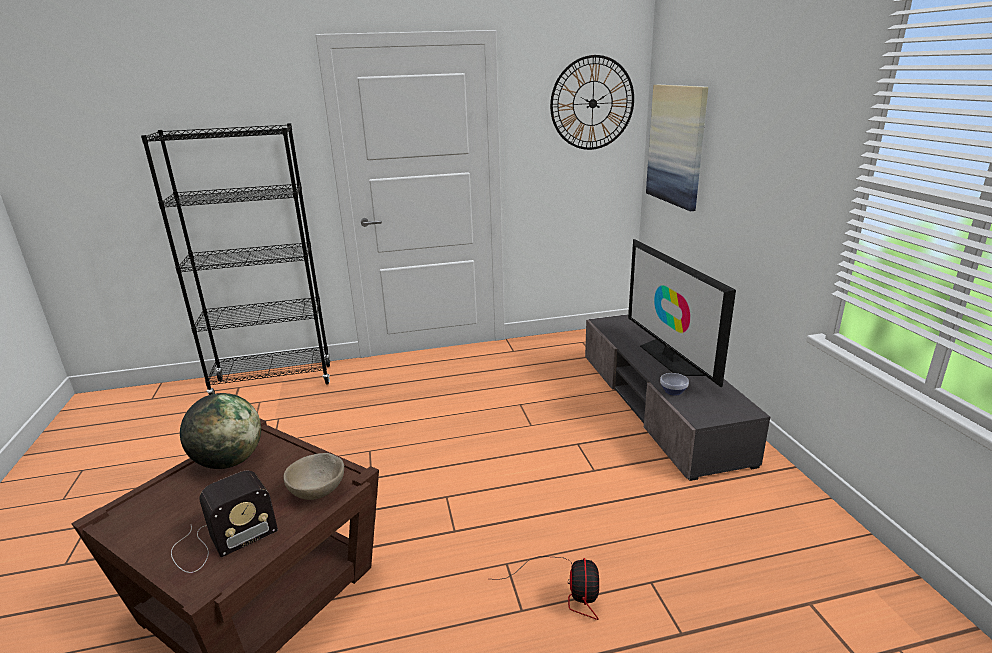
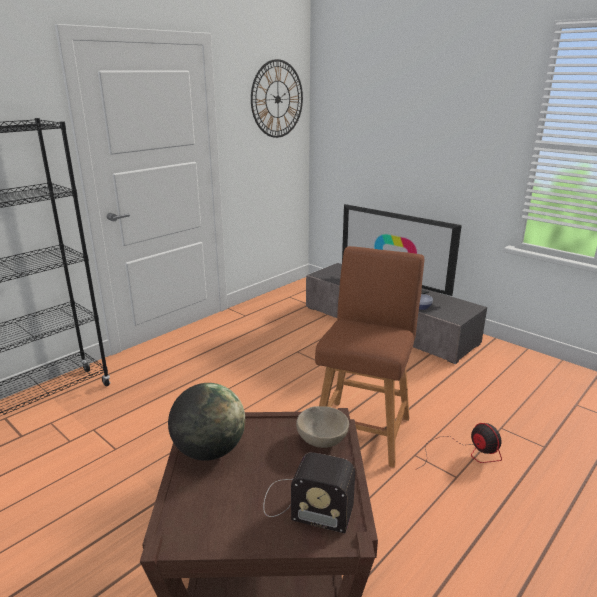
camera: 35 degrees left, 0 degrees up
(221, 540) = (304, 504): radio -> radio turned 90 degrees clockwise
(488, 511) = (363, 428): none -> brown stool
(676, 145) = (350, 131): picture -> none

